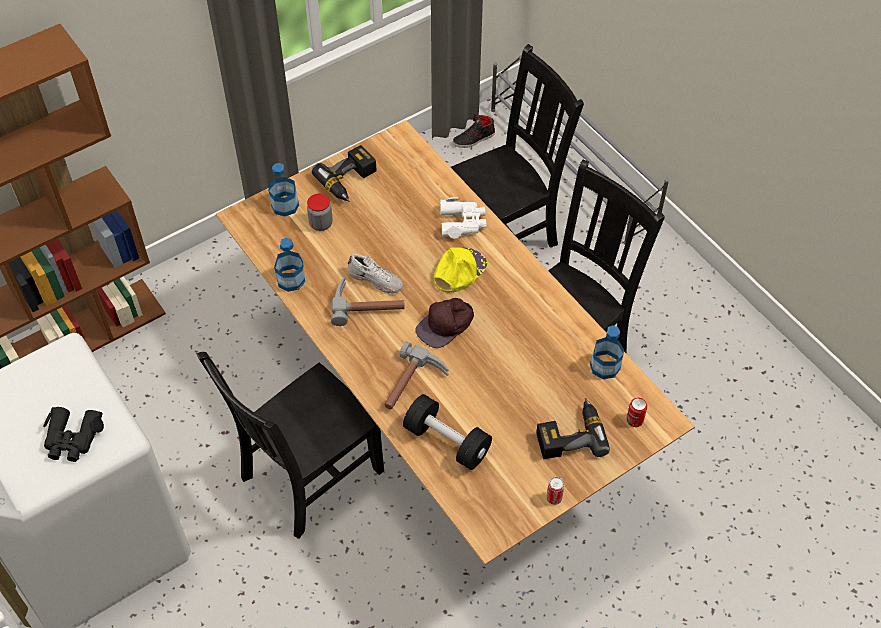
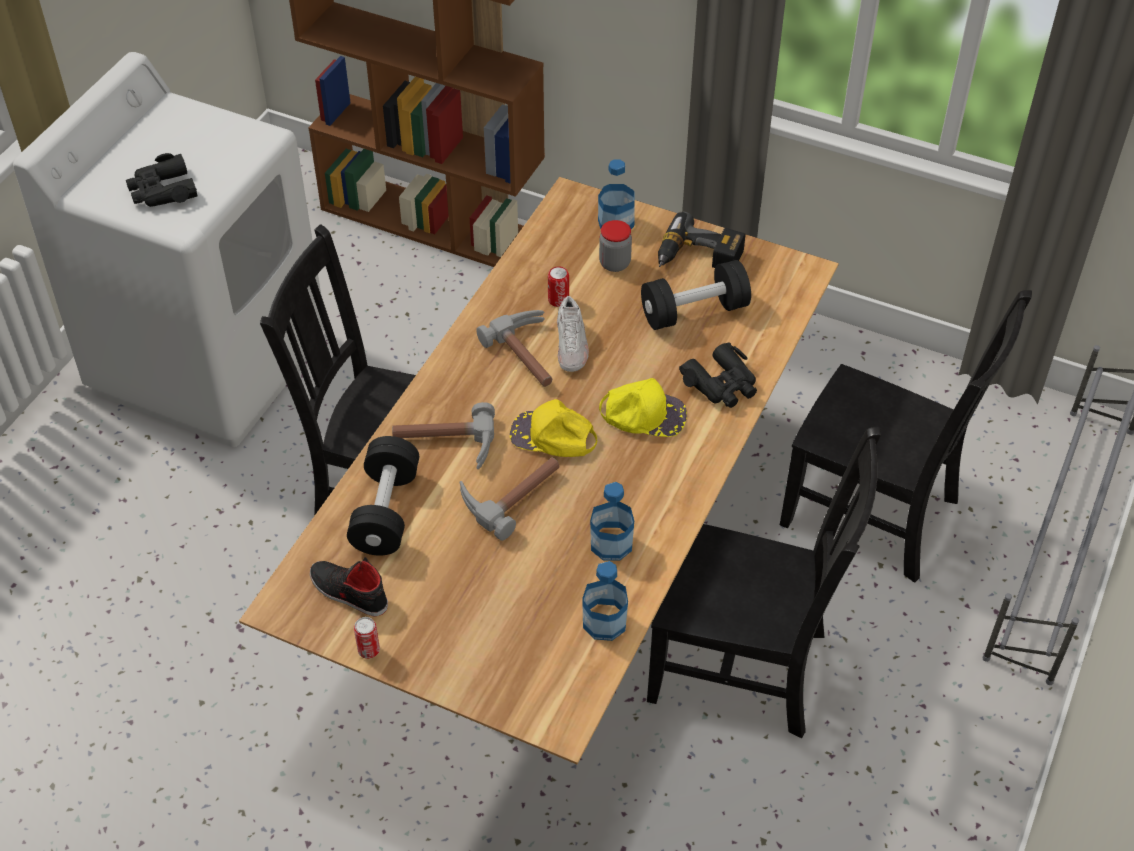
camera: 60 degrees right, 5 degrees down
(291, 280) = (515, 276): bottle -> bottle (611, 544)
(393, 205) = (694, 311): none -> black dumbbell
(445, 325) = (553, 437): brown cap -> yellow cap
(462, 222) = (722, 384): white binoculars -> black binoculars
(474, 139) = (1007, 417): black shoe -> black shoe (348, 592)
(476, 368) = (510, 493): none -> hammer
(569, 434) = (473, 627): power drill -> none
(634, 420) = (541, 689): can -> can (558, 300)

